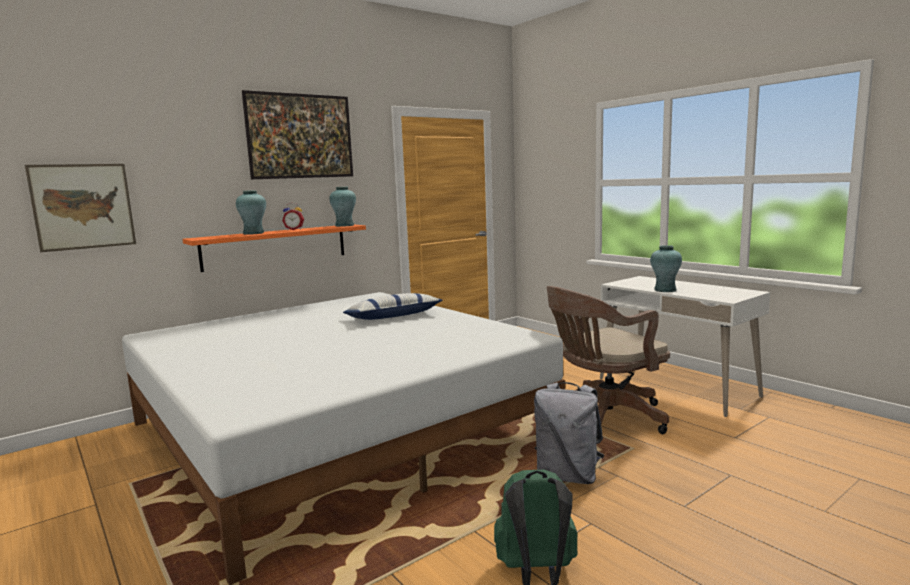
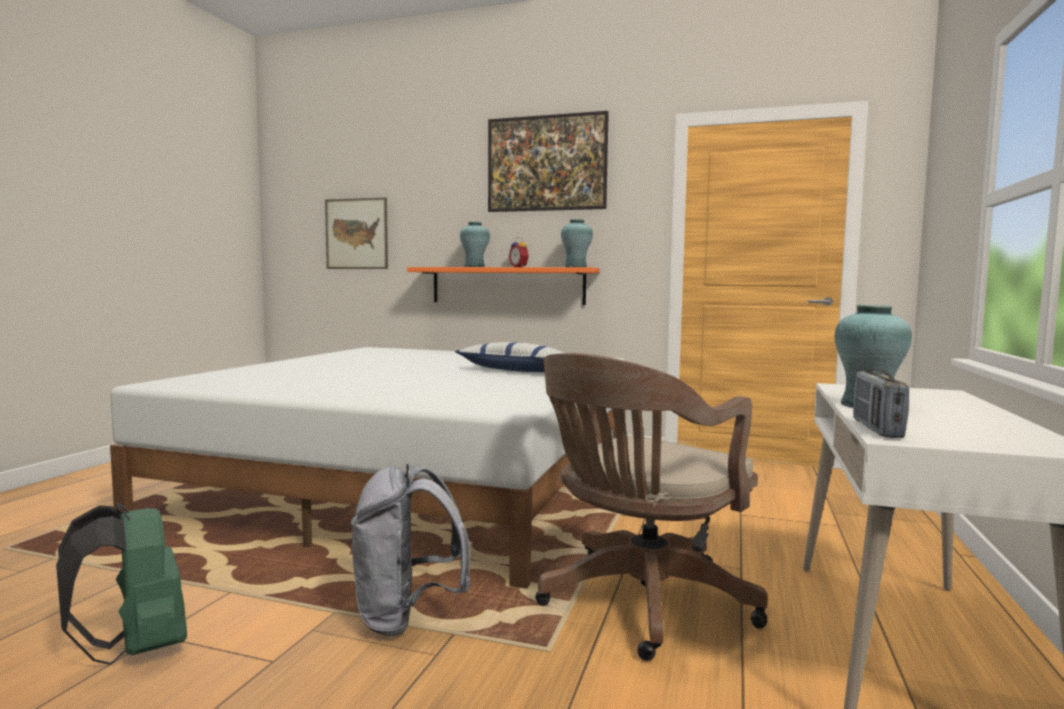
camera: 55 degrees right, 5 degrees down
(603, 418) = (640, 604): brown office chair -> brown office chair turned 75 degrees counterclockwise
(712, 298) = (876, 429): none -> radio

